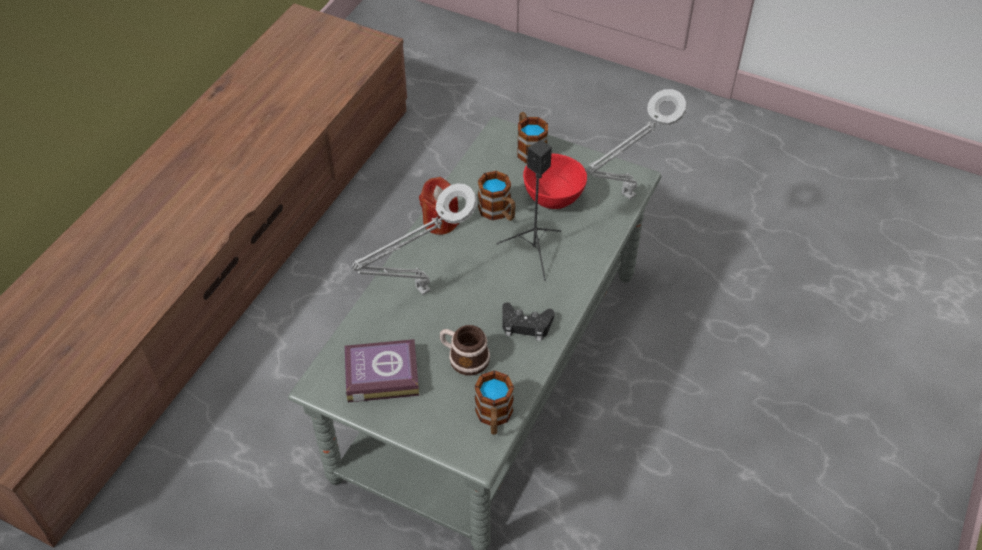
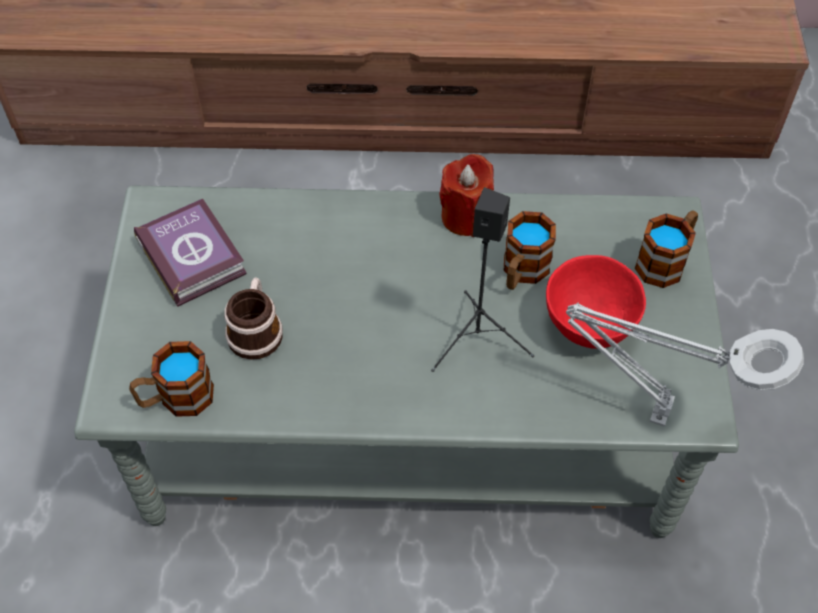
camera: 65 degrees right, 5 degrees up
(419, 292) = (337, 242): grey table lamp -> none
(526, 325) = (342, 378): black game controller -> none

